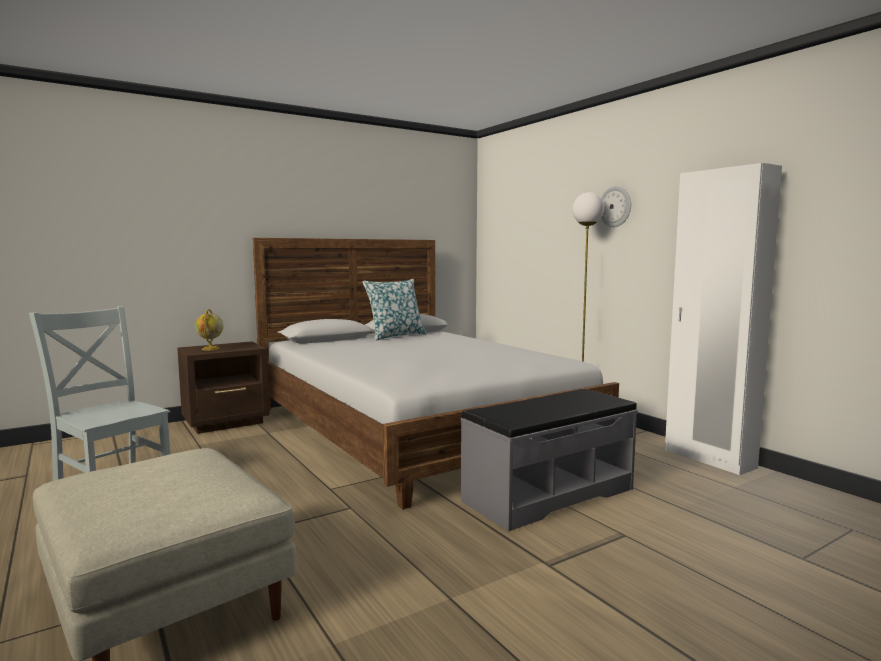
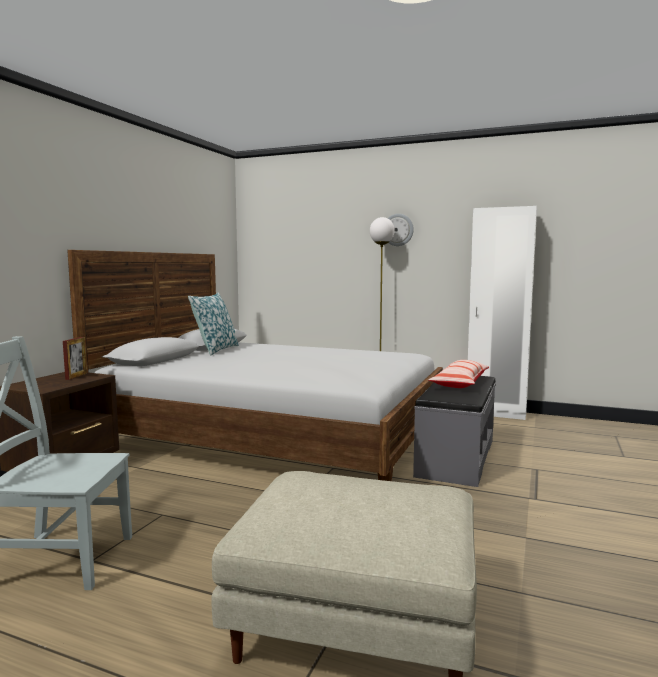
camera: 35 degrees left, 0 degrees up
(210, 349) = (49, 383): globe -> none
(241, 346) = (76, 376): none -> picture frame
(565, 402) = (460, 383): none -> pillow

